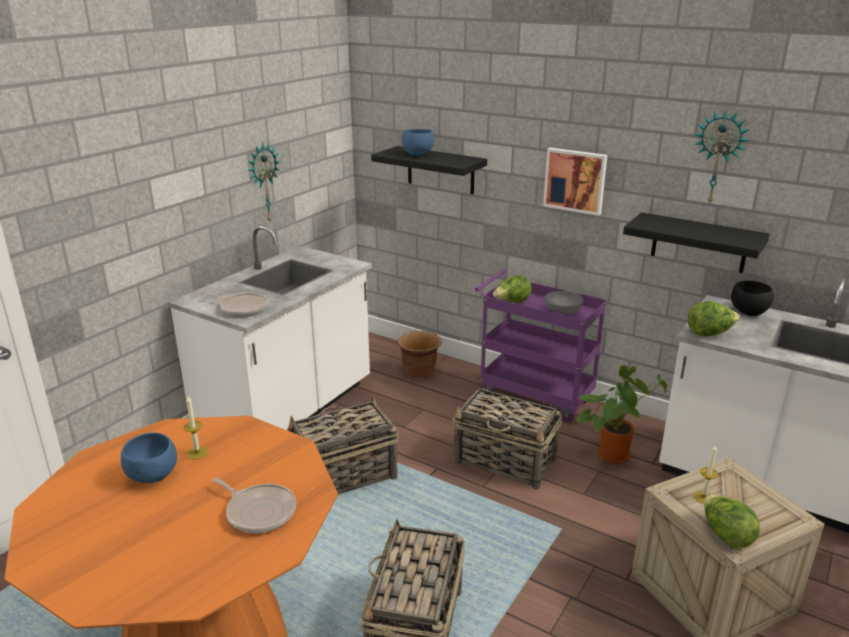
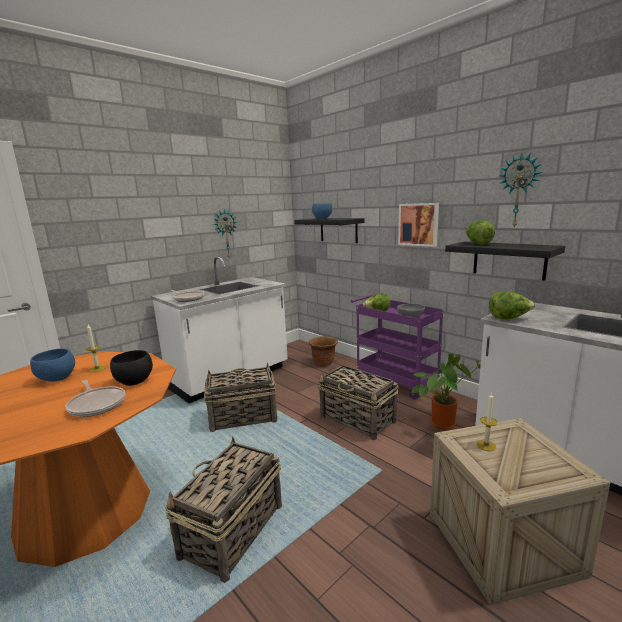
camera: 15 degrees right, 10 degrees down
(725, 535) = (498, 479): lettuce -> lettuce (478, 244)
(748, 313) = (549, 309): black bowl -> black bowl (133, 382)

